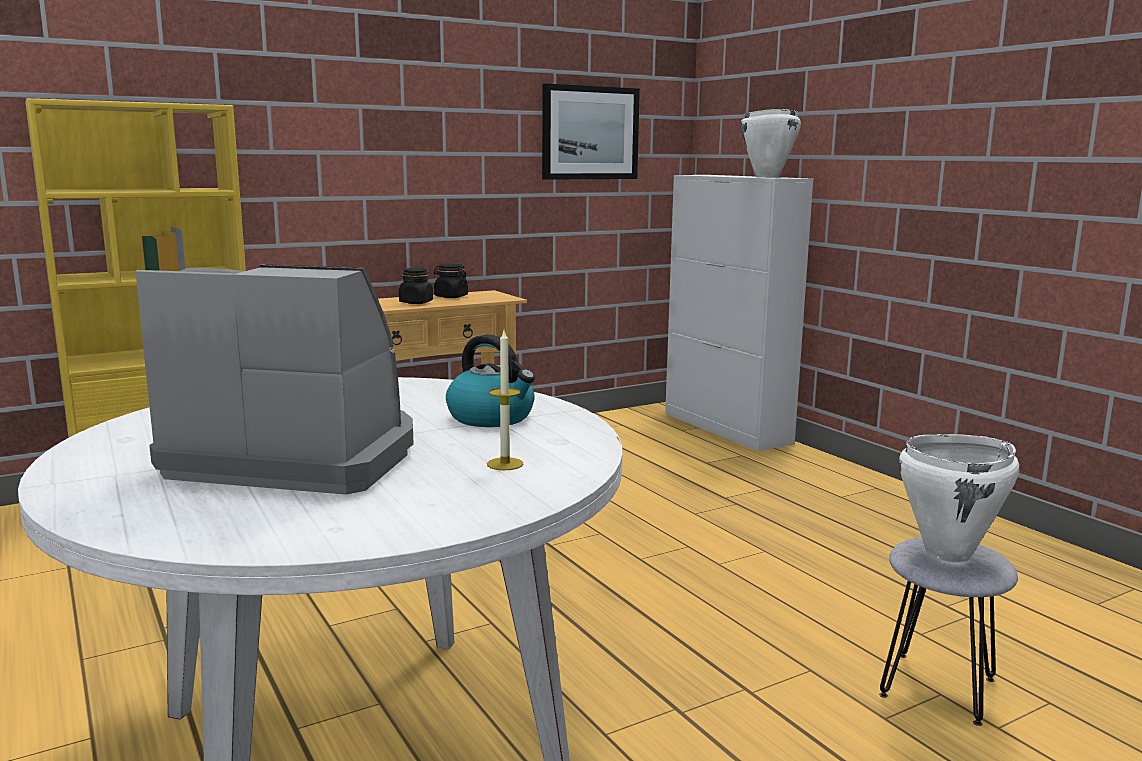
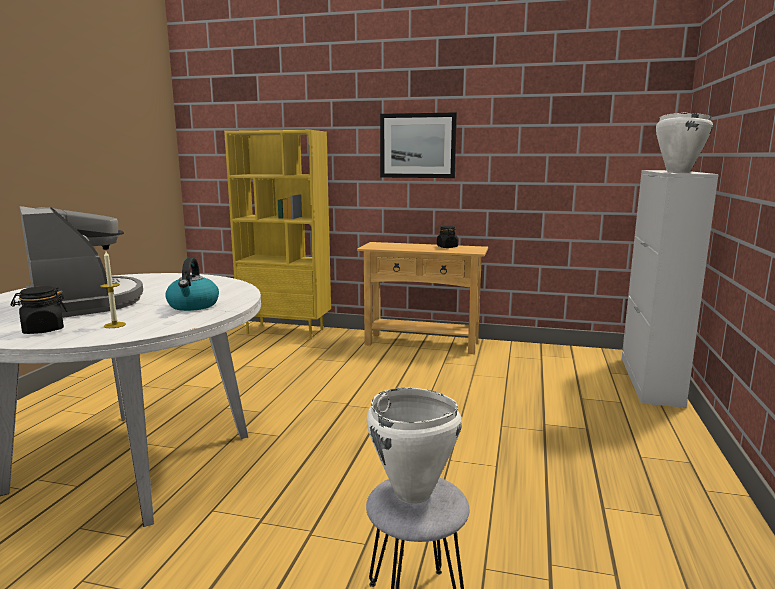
camera: 45 degrees right, 0 degrees up
(416, 302) = (416, 248): black jar -> black jar (43, 330)
(590, 133) = (578, 138): picture -> picture (417, 146)

